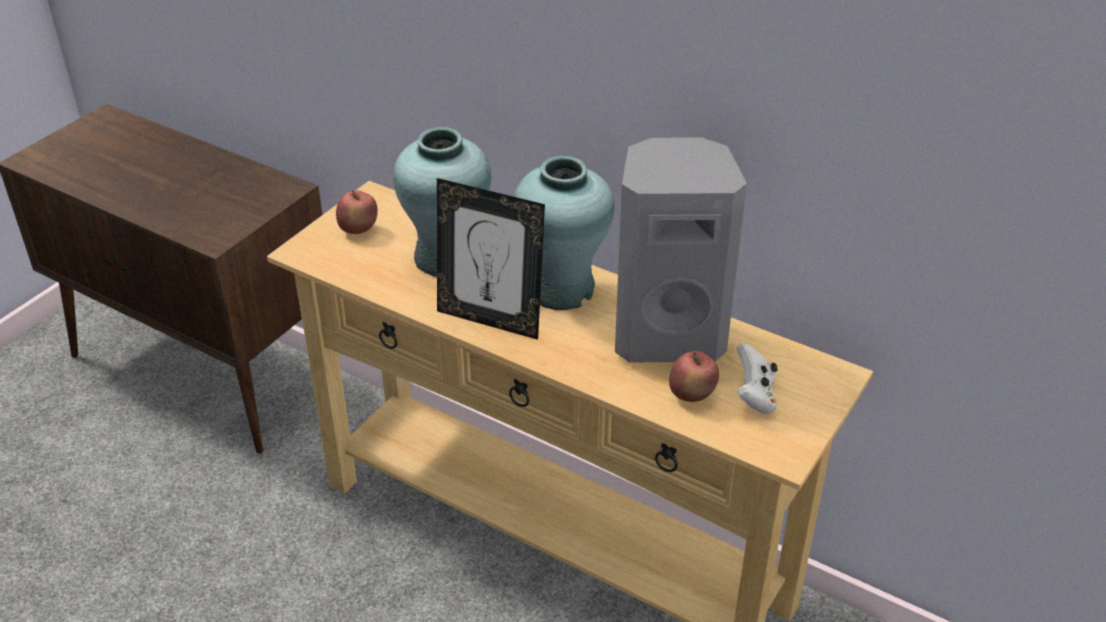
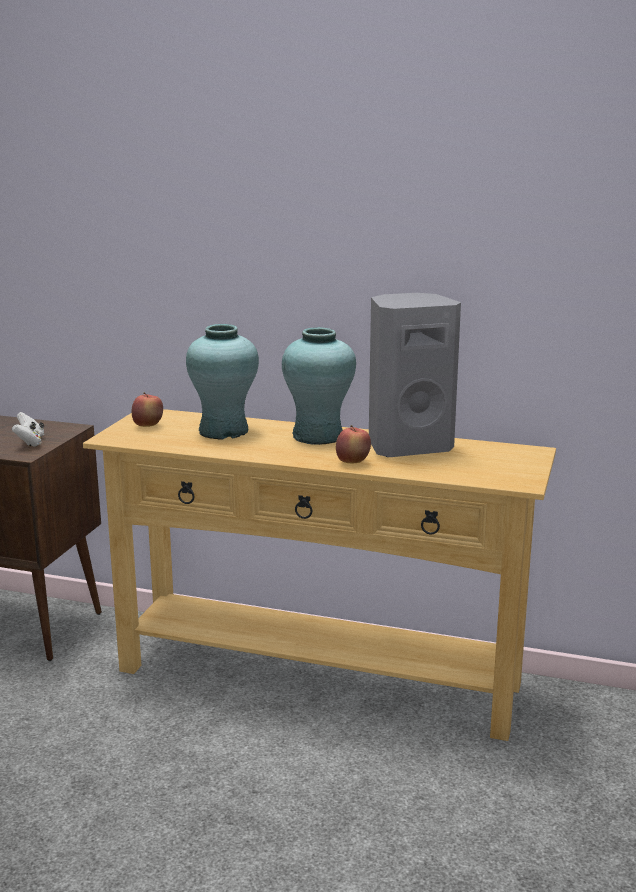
camera: 15 degrees left, 20 degrees down
(490, 319) = (275, 452): picture frame -> none
(692, 396) = (443, 468): apple -> apple (353, 462)
(754, 396) = (485, 464): white game controller -> white game controller (30, 442)

